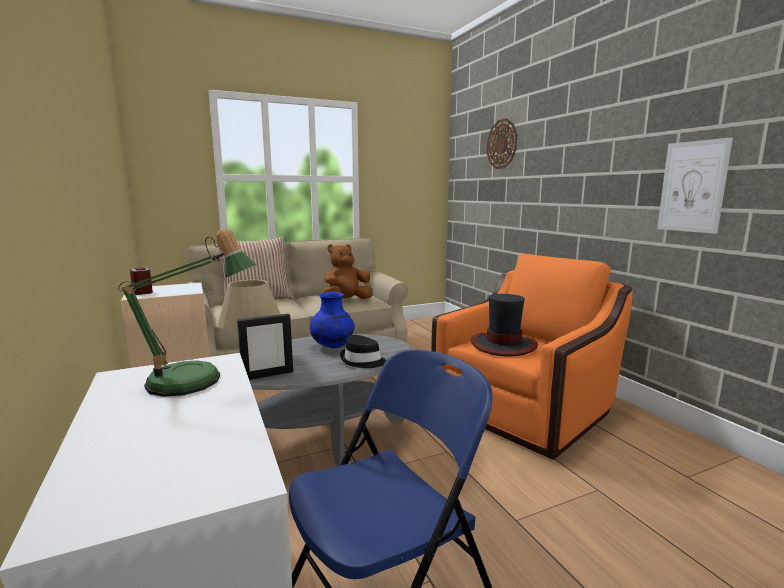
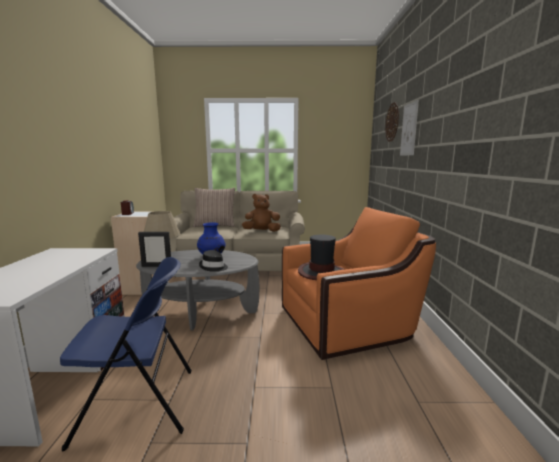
camera: 25 degrees right, 0 degrees up
(194, 383) = (71, 258): table lamp -> none
(692, 187) = (479, 156): picture -> picture (409, 129)

